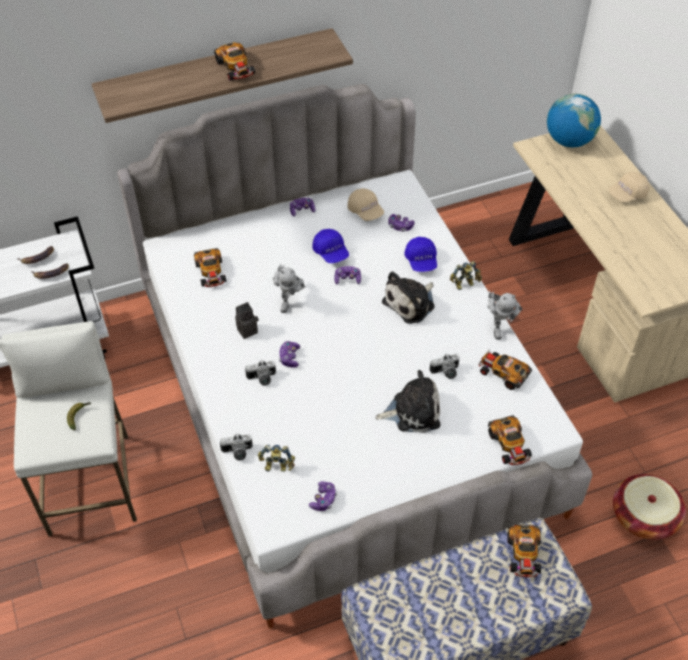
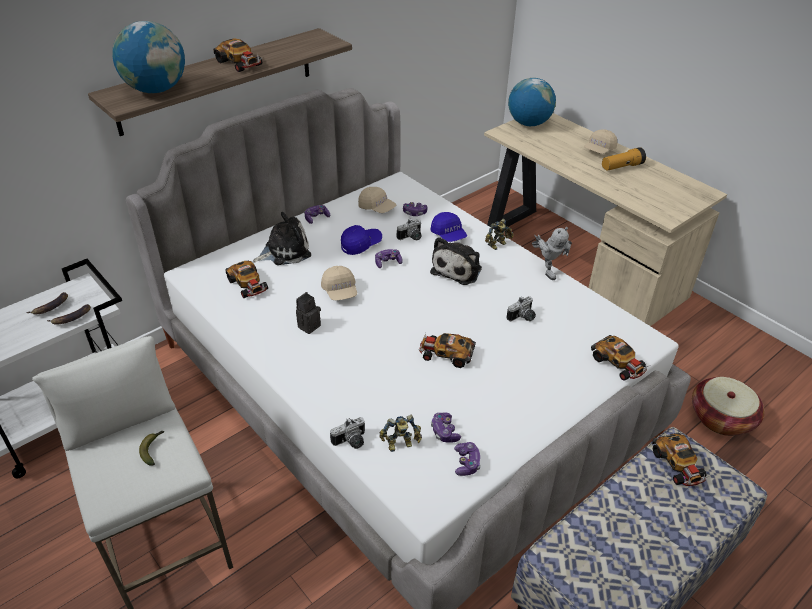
camera: 20 degrees left, 10 degrees down
(149, 91) = (156, 90): none -> globe
(262, 379) = (345, 365): camera -> camera (411, 237)
(289, 300) = (340, 291): toy robot -> beige cap
(289, 357) = (364, 340): game controller -> game controller (444, 432)
(331, 252) = (361, 245): blue cap -> blue cap turned 75 degrees counterclockwise
(412, 411) = (510, 357): plush toy -> plush toy (284, 251)
(502, 372) = (573, 305): toy car -> toy car (446, 354)
(638, 223) = (621, 167): none -> flashlight

